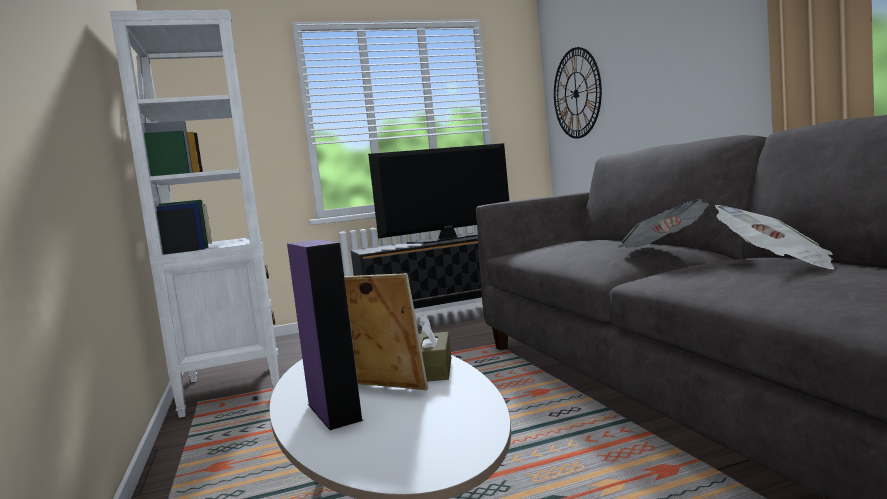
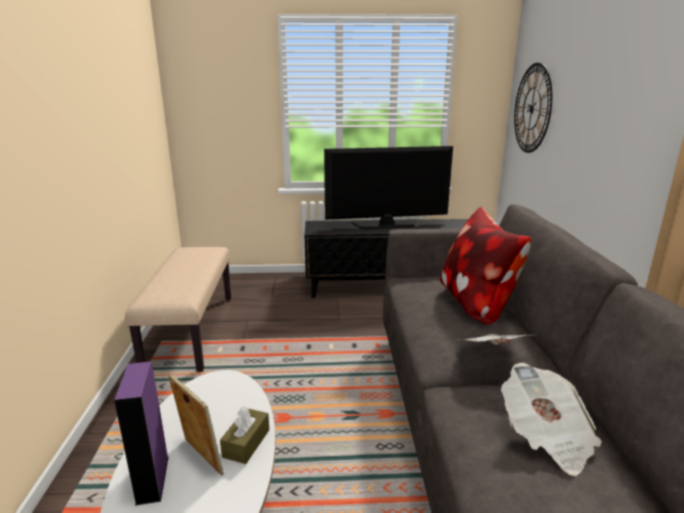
camera: 15 degrees right, 15 degrees up
(233, 388) = (190, 331): white bookcase -> beige bench
(606, 242) = (477, 303): none -> pillow

